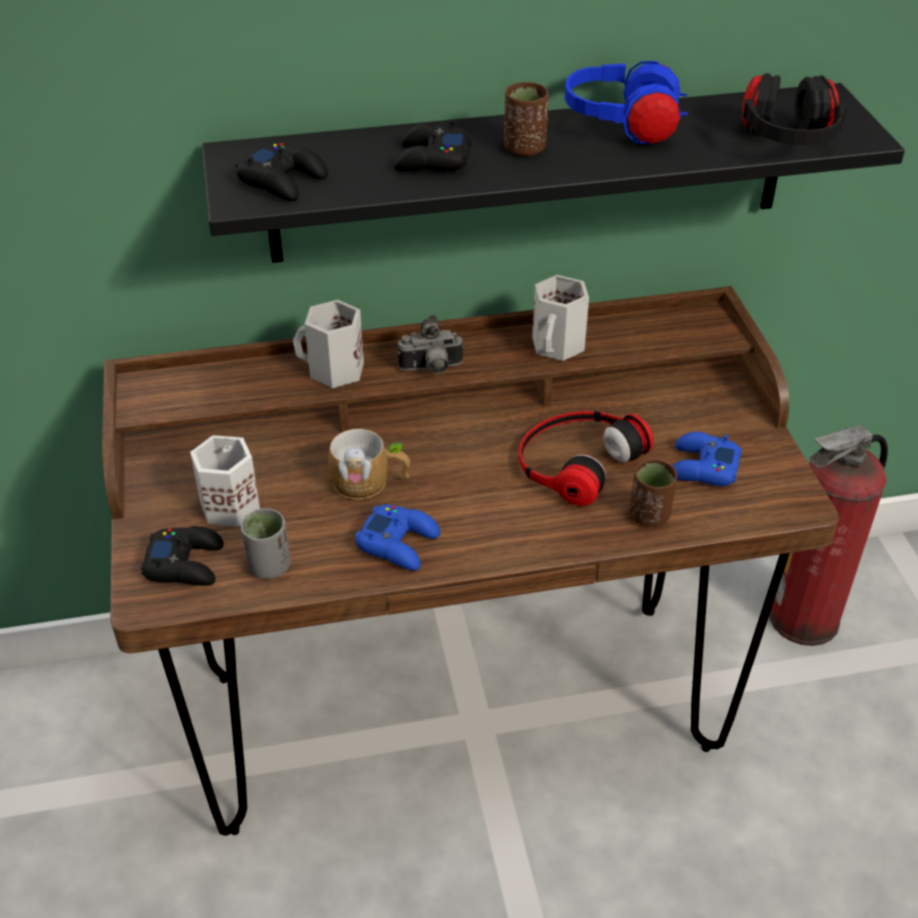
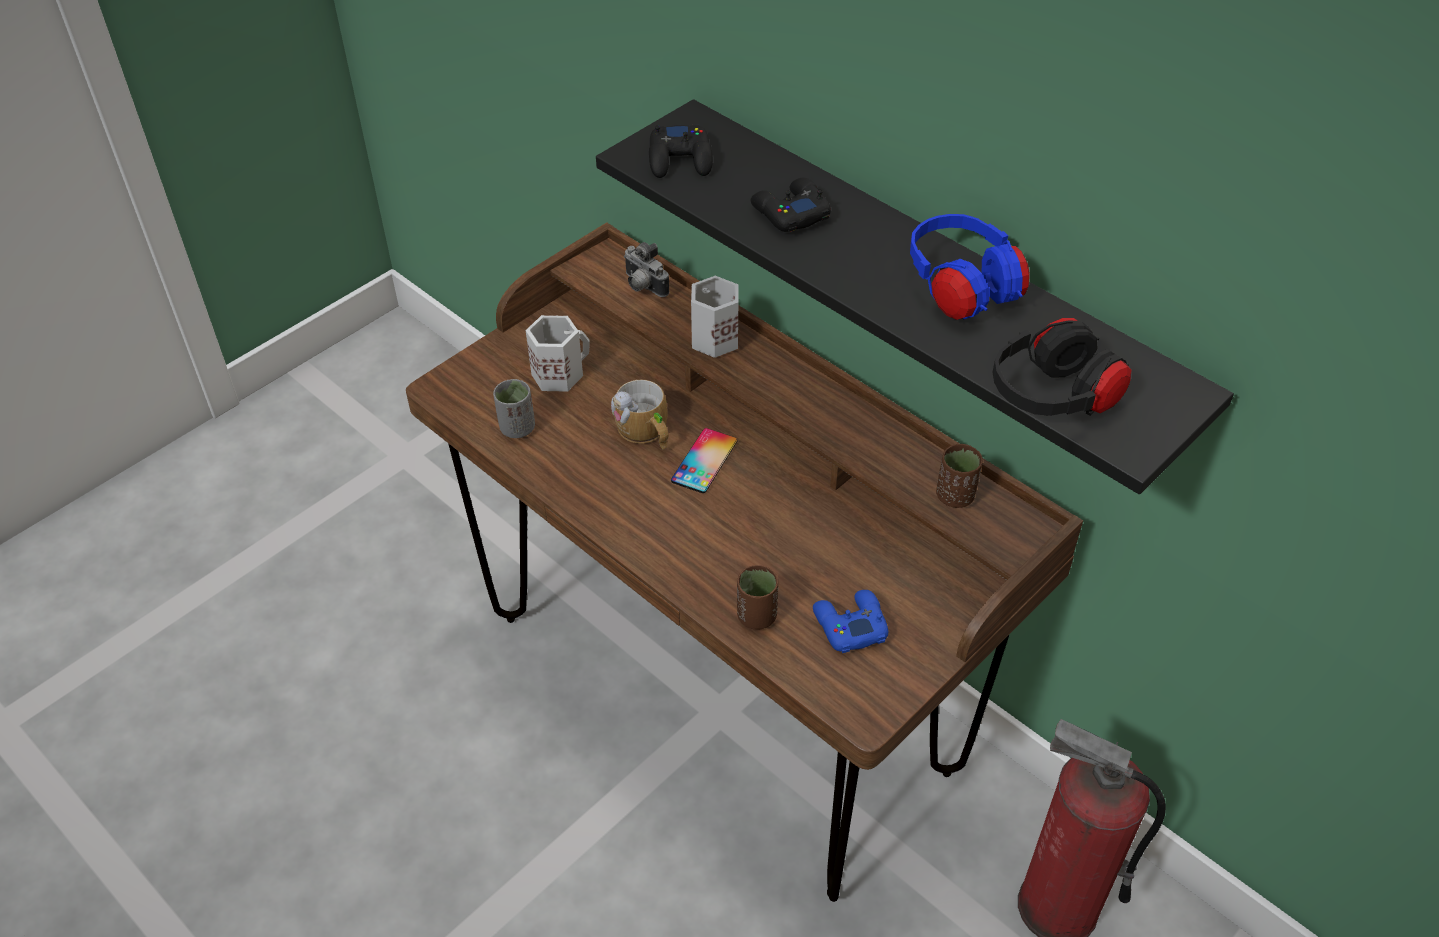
camera: 55 degrees right, 5 degrees up
(185, 563) = (486, 386): black game controller -> none
(399, 543) = (596, 482): blue game controller -> none
(431, 369) = (767, 389): camera -> camera (643, 286)
(442, 462) = (704, 461): none -> phone
(524, 148) = (862, 251): brown cup -> brown cup (955, 496)
(559, 345) = (875, 447): white mug -> none
(576, 460) = (782, 538): headphones -> none

